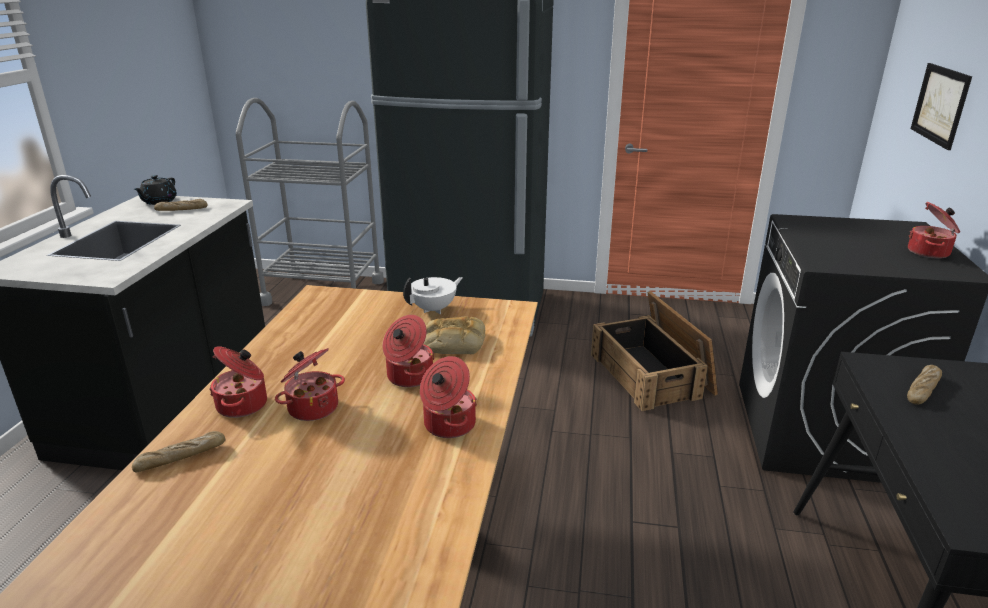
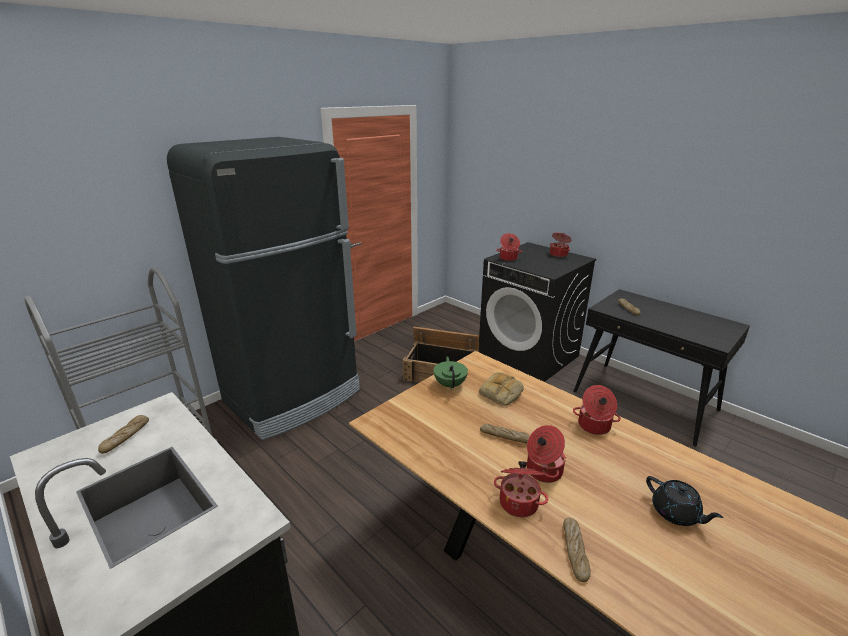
camera: 55 degrees left, 0 degrees up
(158, 201) = (67, 448): black teapot -> black teapot (675, 513)
(358, 368) = (504, 437): none -> bread
(408, 376) = (530, 422): cooking pot -> cooking pot (508, 258)
(434, 309) = (450, 384): white teapot -> green teapot
(940, 104) = (514, 187): picture -> none

